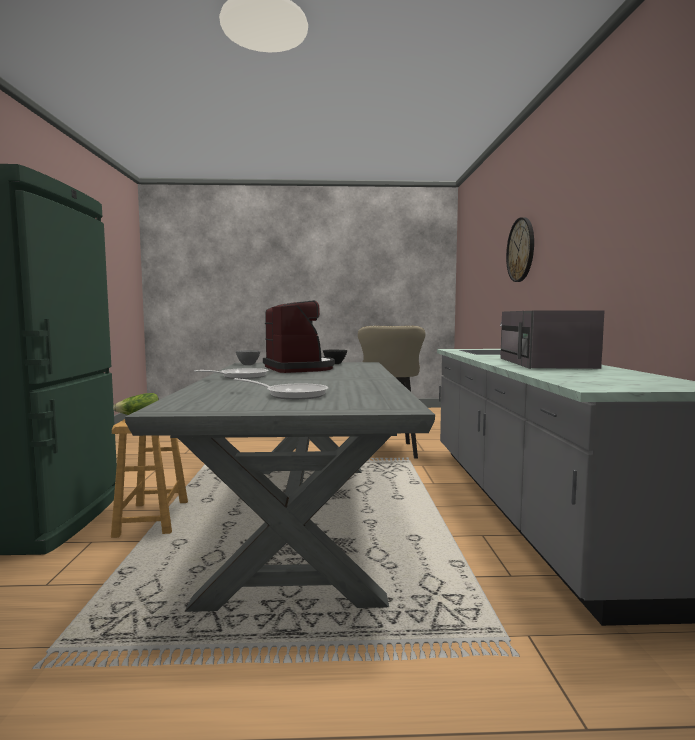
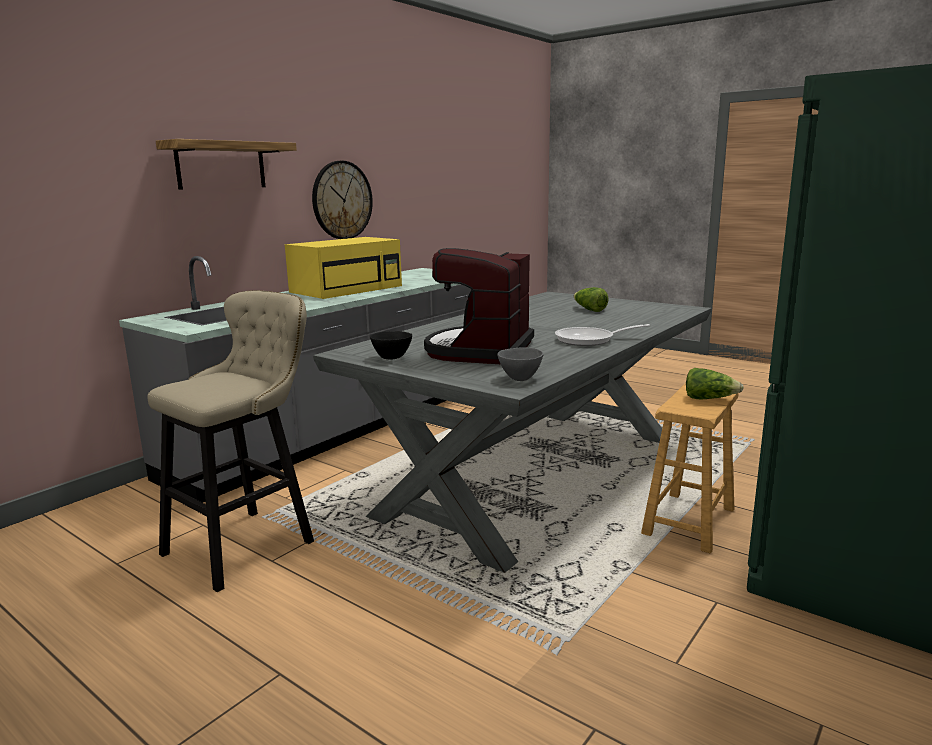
camera: 140 degrees left, 10 degrees up
(292, 395) = (589, 310): frying pan -> lettuce
(521, 250) = (88, 153): wall clock -> wall clock (342, 200)
(546, 363) = (348, 289): grey microwave -> yellow microwave
(562, 243) = (221, 165): none -> shelf

